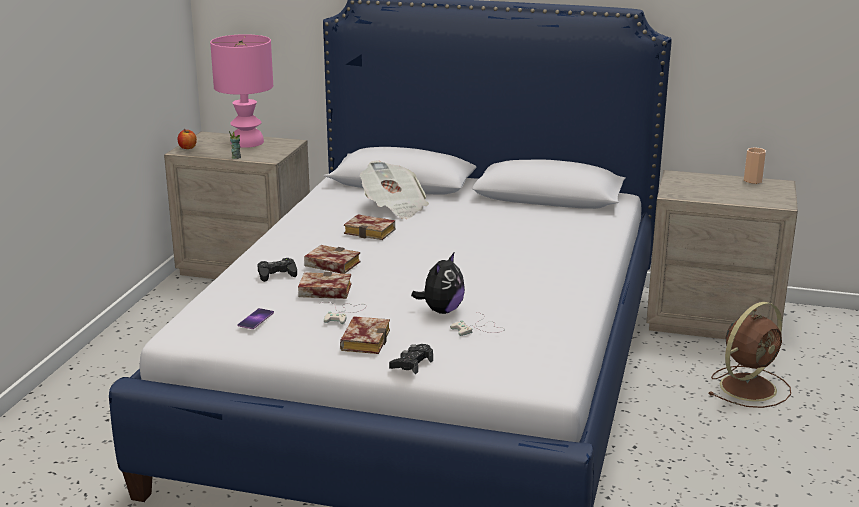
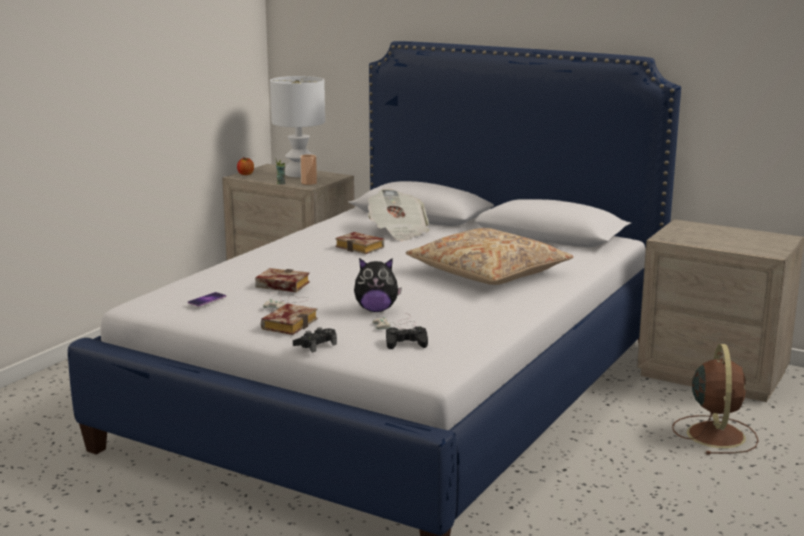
camera: 15 degrees right, 5 degrees down
(247, 142) = (299, 173): pink table lamp -> white table lamp
(277, 274) = (253, 270): black game controller -> black game controller (406, 343)
(330, 265) = (303, 267): book -> none
(441, 310) = (376, 310): plush toy -> plush toy turned 45 degrees clockwise
(521, 251) = (488, 273): none -> beige pillow
(749, 387) = (715, 434): brown fan -> brown fan turned 60 degrees counterclockwise
(753, 180) = (759, 233): cup -> cup (308, 182)

